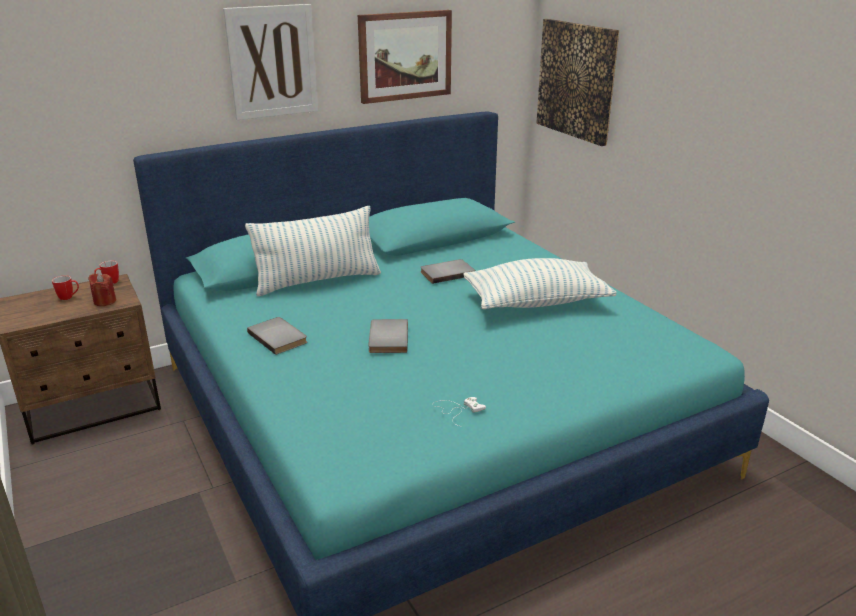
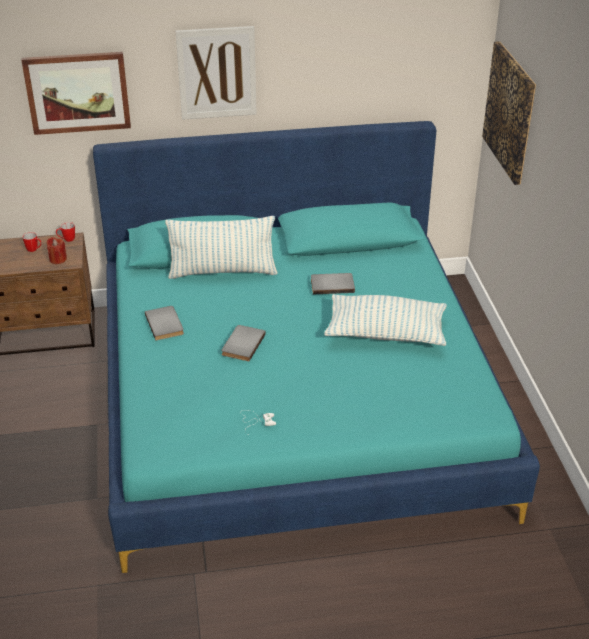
camera: 20 degrees right, 10 degrees up
(405, 56) = (345, 69): picture -> picture (77, 92)

